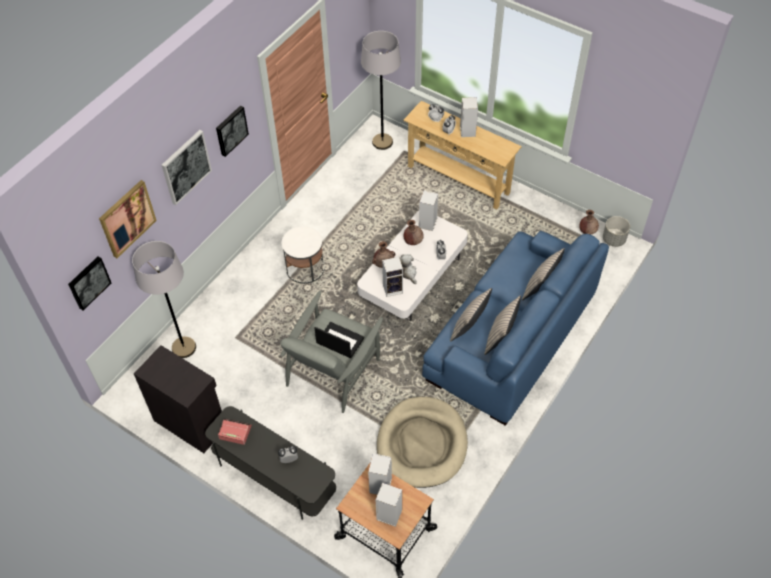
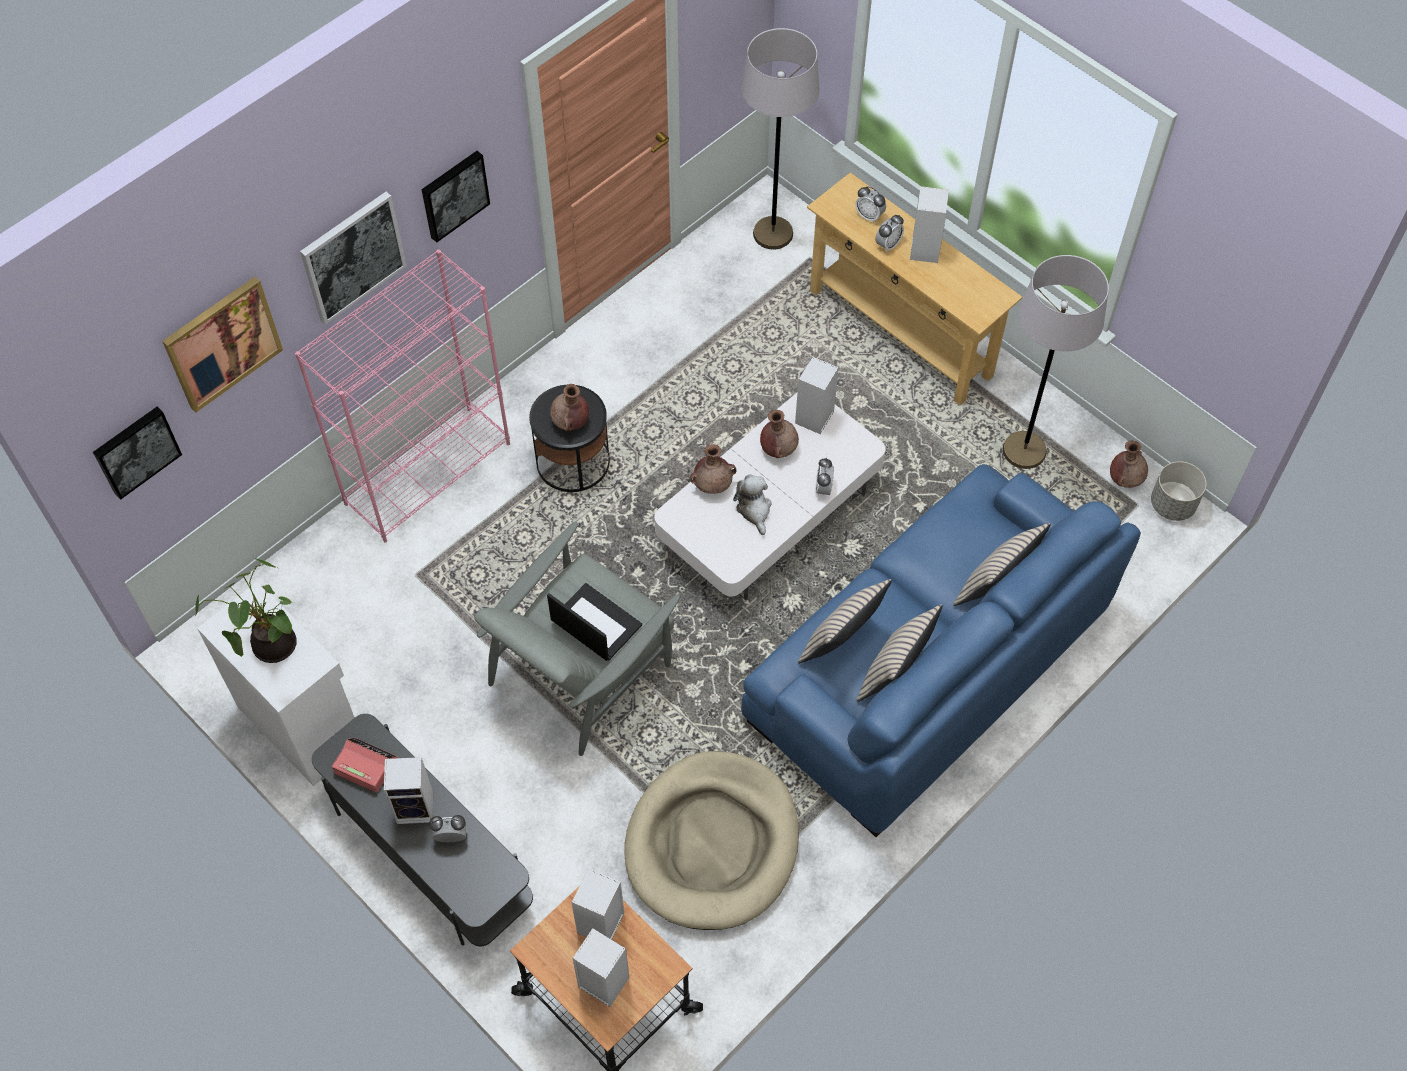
camera: 10 degrees right, 5 degrees up
(175, 376) = (270, 646): none -> potted plant
(184, 348) = (320, 578): grey floor lamp -> grey floor lamp (1024, 451)
(190, 422) = (302, 723): black cabinet -> white cabinet
(230, 286) = (428, 472): none -> pink bookcase
(304, 244) = (570, 422): none -> brown vase
(305, 268) = (573, 462): white side table -> black side table
(393, 288) = (720, 536): speaker -> speaker (417, 807)

